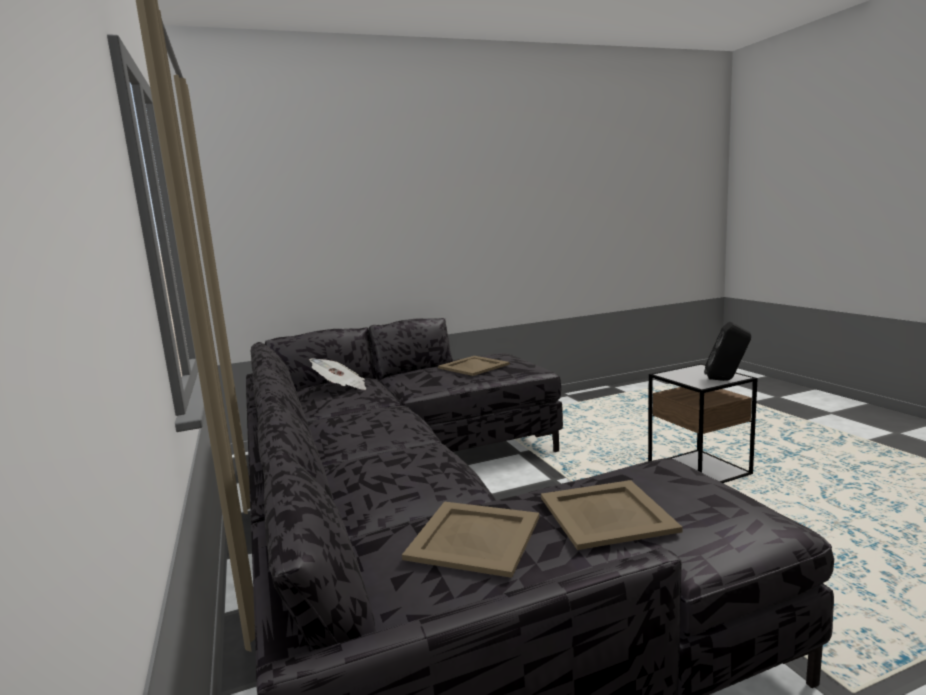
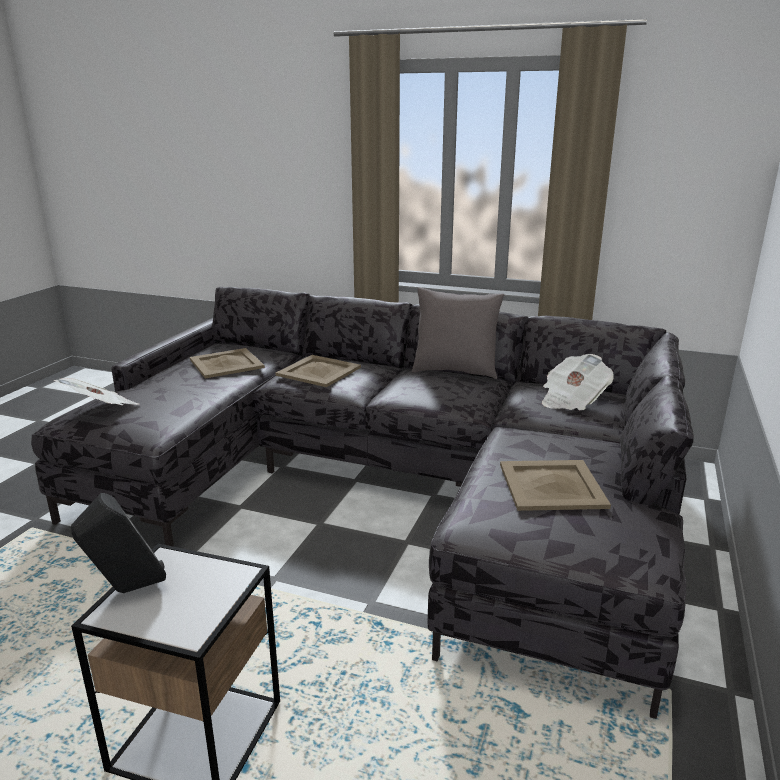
camera: 130 degrees right, 10 degrees up
(317, 431) = (455, 371): none -> grey pillow
(607, 513) = (168, 388): beige tray -> beige tray (319, 371)
(718, 507) = (101, 410): none -> newspaper

